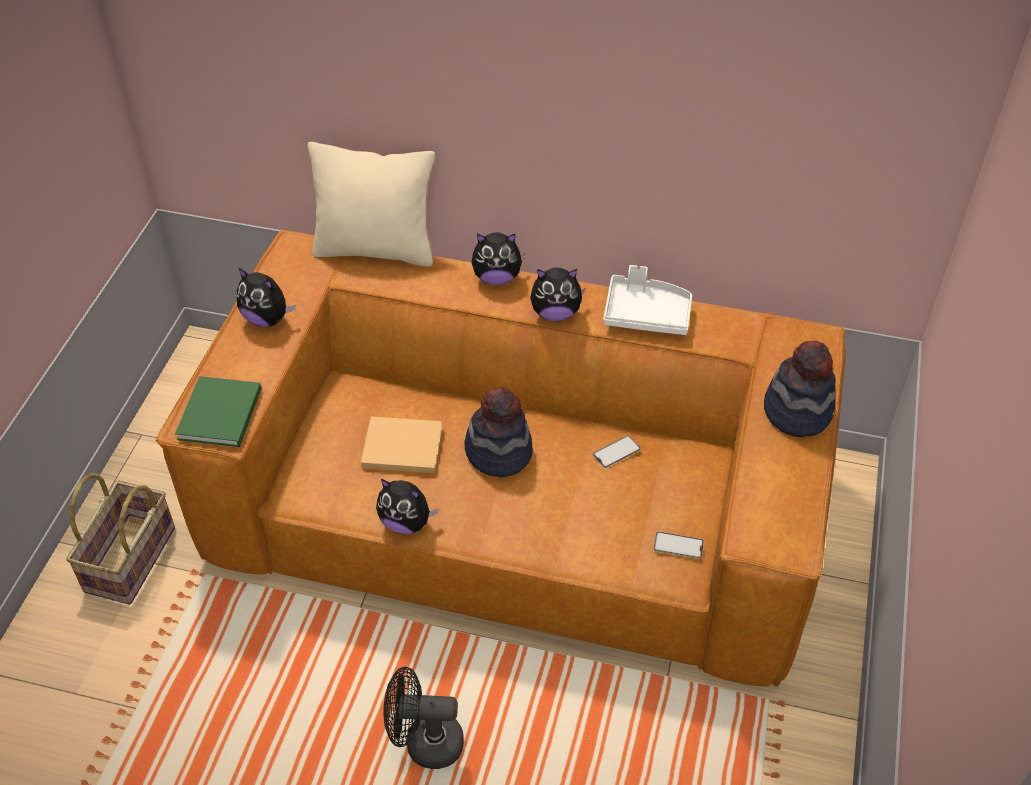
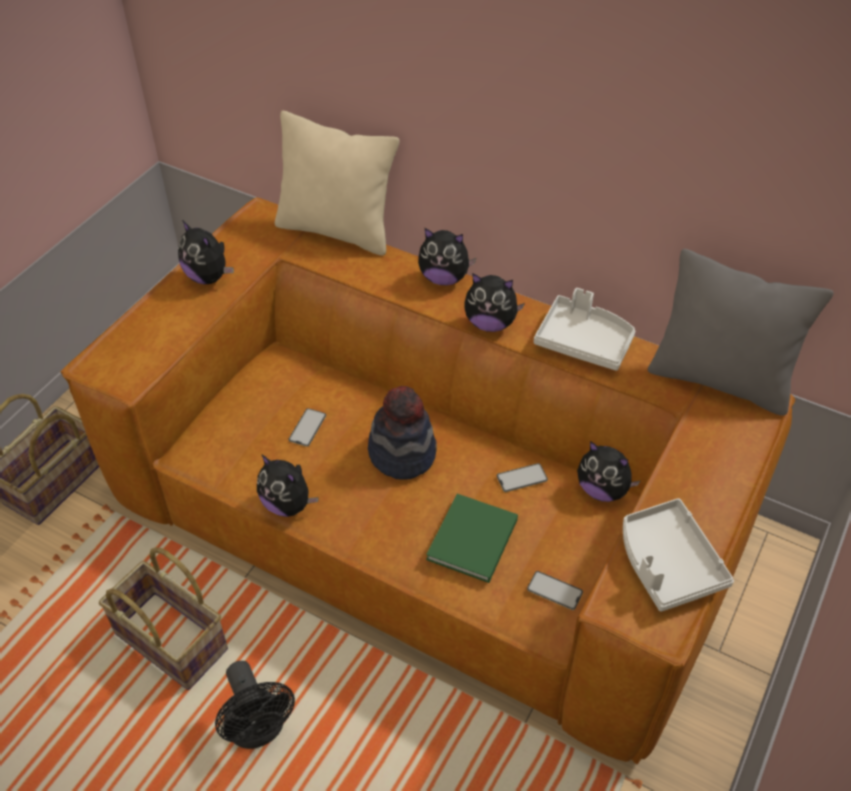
camera: 15 degrees right, 0 degrees up
(219, 416) = (126, 360): green book -> green book (471, 542)
(311, 682) = (173, 640): none -> basket
(399, 447) = (307, 427): beige book -> phone
(424, 743) = (259, 730): black fan -> black fan turned 135 degrees counterclockwise
(691, 447) = (602, 490): none -> plush toy
(777, 326) = (720, 380): none -> grey pillow
(781, 495) = (667, 563): none -> white tray
(797, 411) = (714, 475): hat -> none

